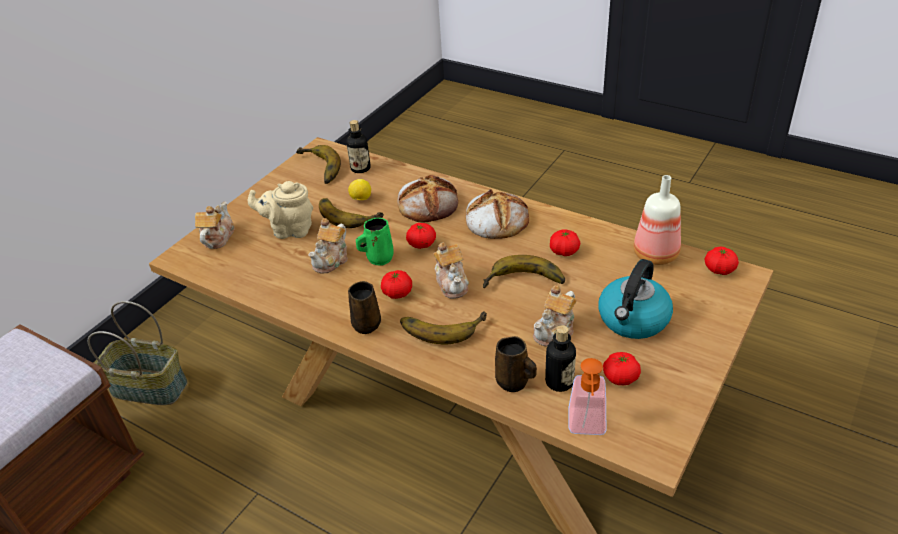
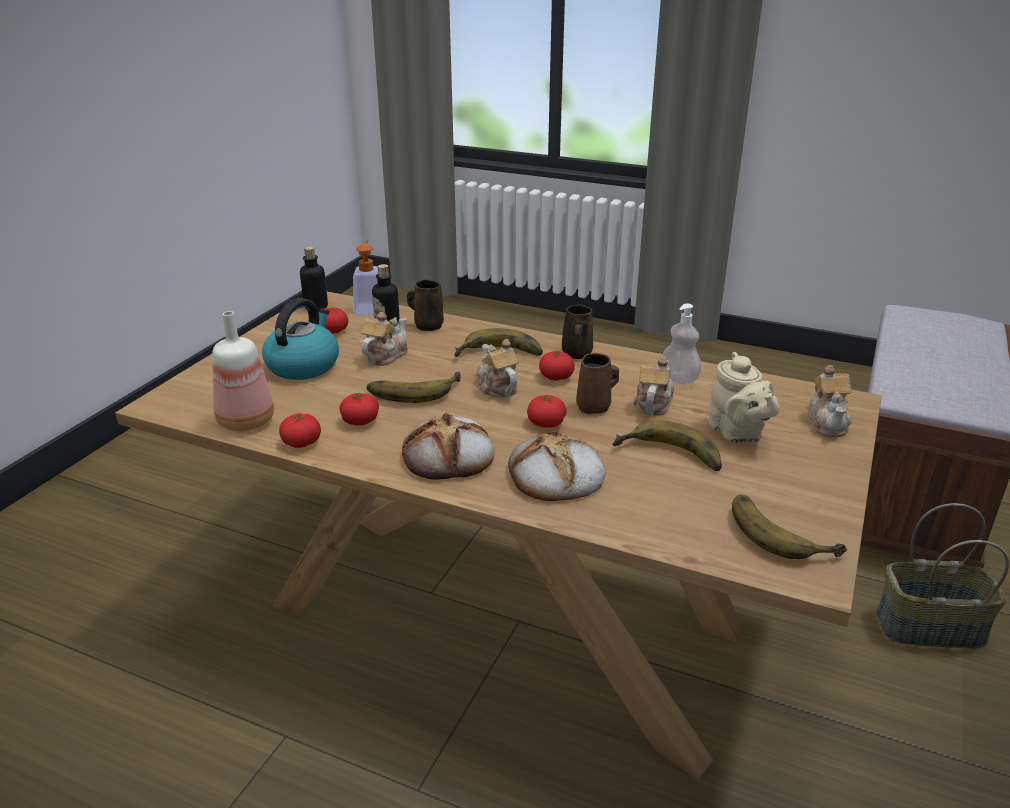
camera: 170 degrees right, 10 degrees down
(289, 230) = (737, 434): beige teapot -> beige teapot turned 75 degrees clockwise
(293, 286) = (679, 379): none -> soap dispenser
(360, 168) = (702, 534): bottle -> bottle (316, 307)
(361, 199) = (664, 479): lemon -> none
(378, 258) = (595, 407): green mug -> brown mug
(719, 269) = (179, 409): tomato -> tomato (301, 443)

